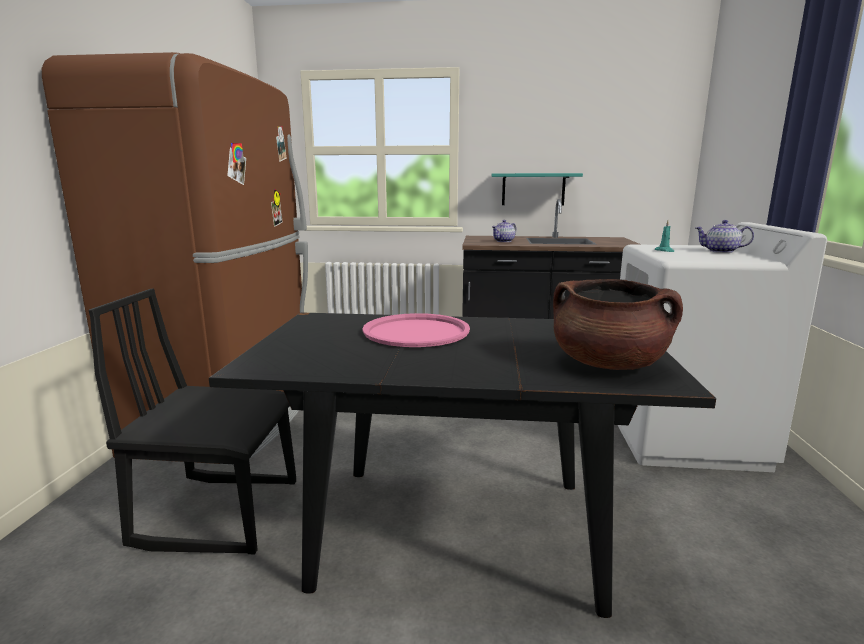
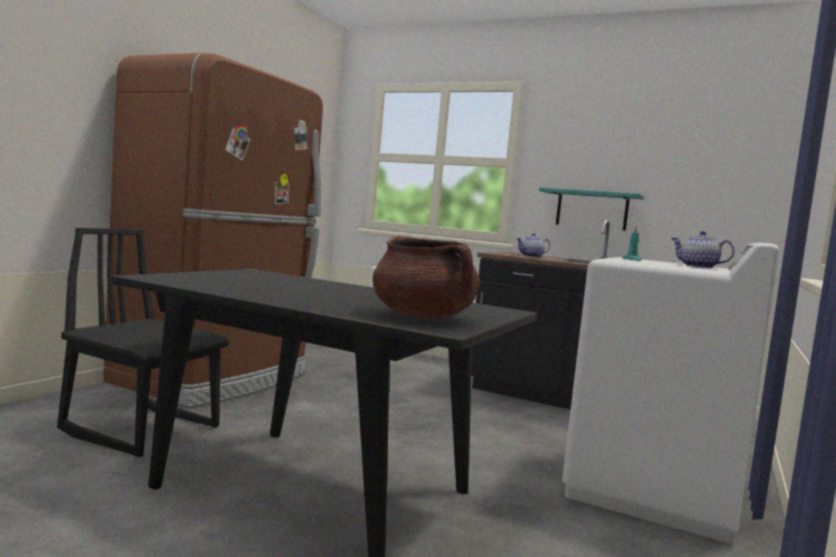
camera: 20 degrees right, 10 degrees down
(416, 332) = (313, 286): pink tray -> none

